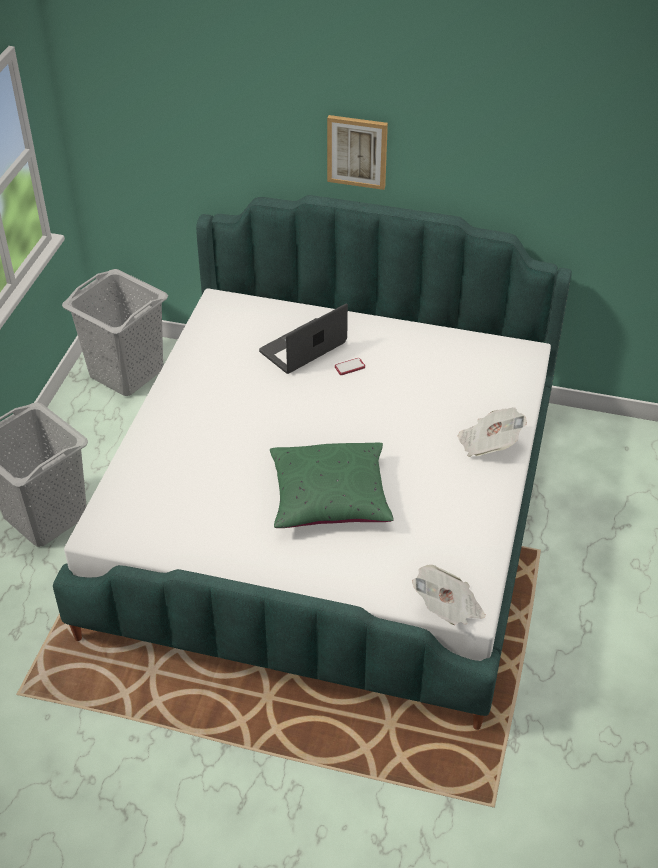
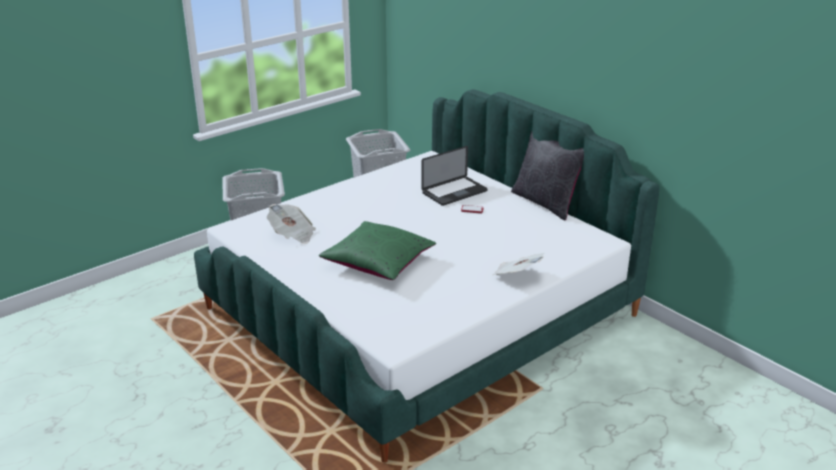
camera: 35 degrees right, 15 degrees down
(303, 347) = (454, 192): laptop -> laptop turned 150 degrees clockwise
(357, 151) = (533, 62): picture -> none
(415, 320) = (546, 203): none -> black pillow
(448, 608) = (380, 341): newspaper -> newspaper (292, 235)

